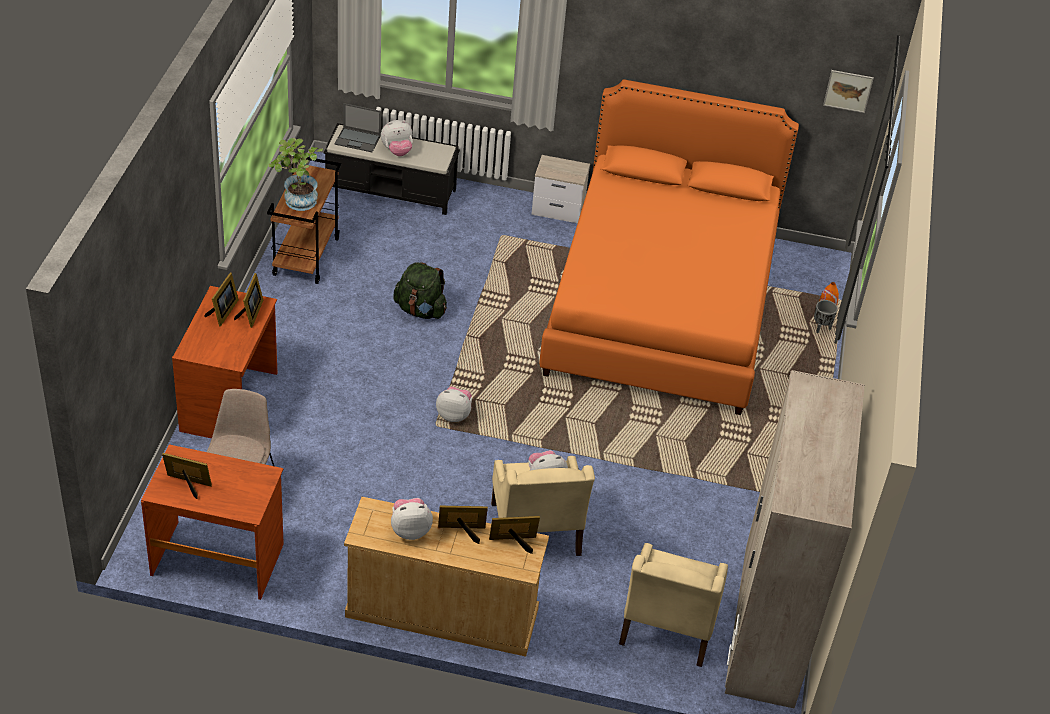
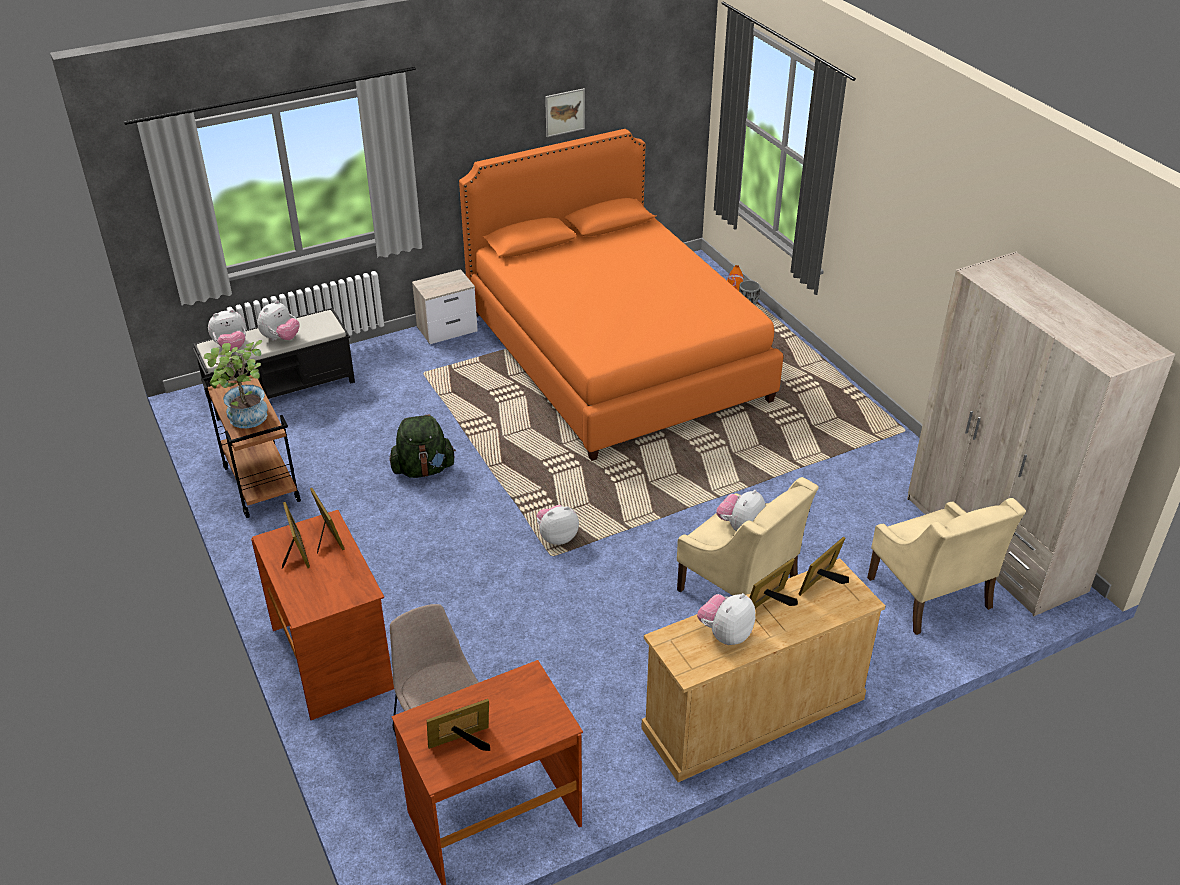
camera: 35 degrees left, 5 degrees down
(358, 140) = (231, 347): laptop -> plush toy
(848, 91) = (674, 86): picture -> picture (565, 112)

